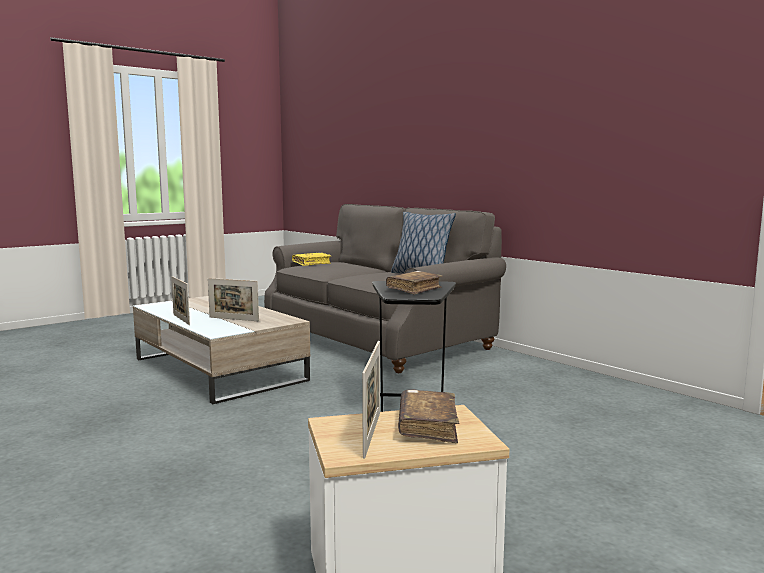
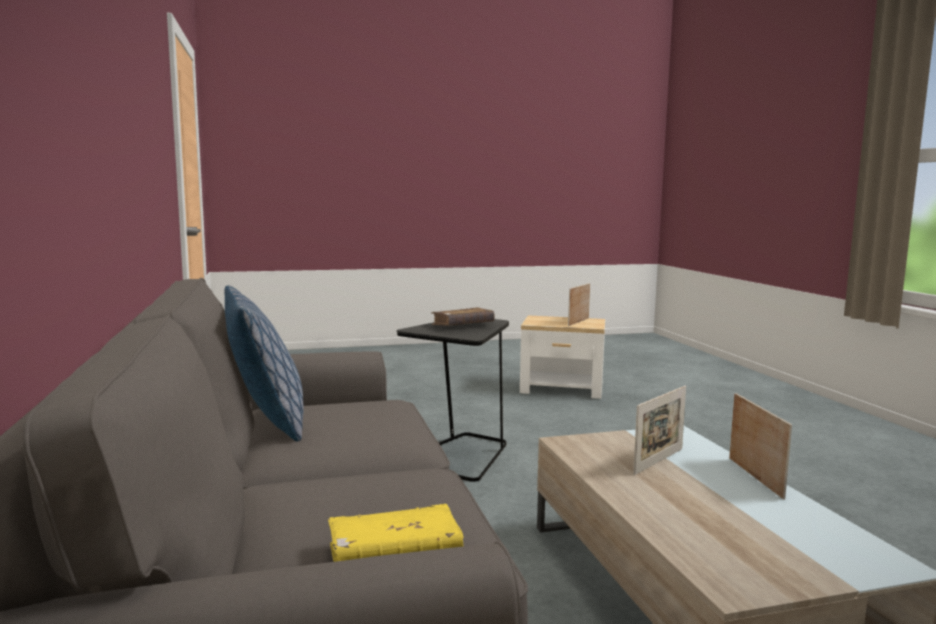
camera: 155 degrees left, 0 degrees up
(234, 319) = (658, 461): picture frame -> picture frame turned 90 degrees clockwise
(427, 426) = (551, 321): brown book -> none

